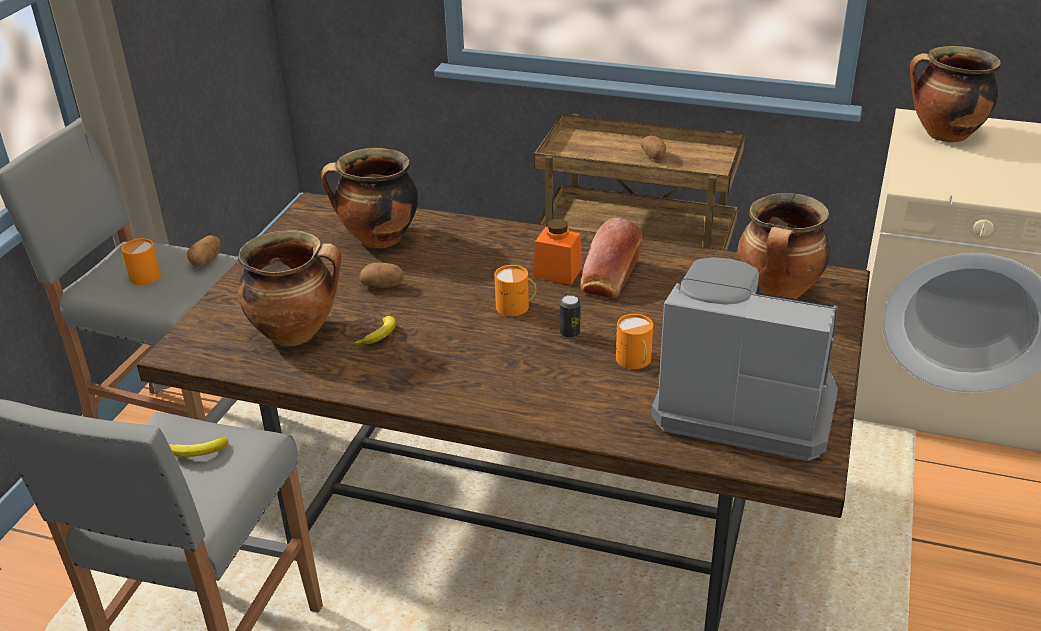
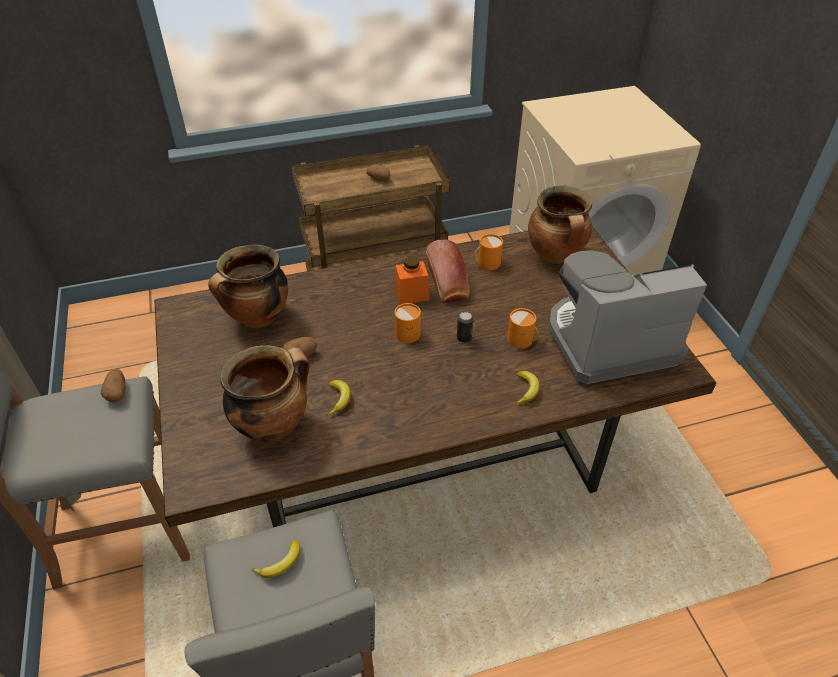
camera: 35 degrees left, 10 degrees up
(142, 276) = (70, 431): orange mug -> orange mug (486, 263)
(584, 407) = (526, 390): none -> banana
(944, 135) = (566, 113): cooking pot -> none

